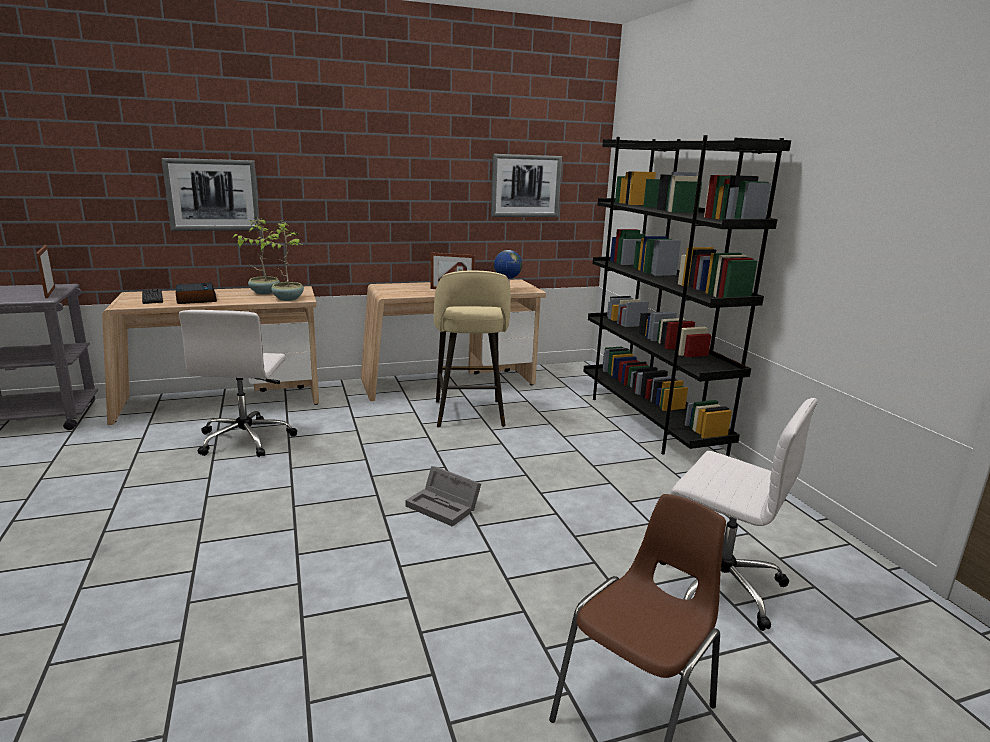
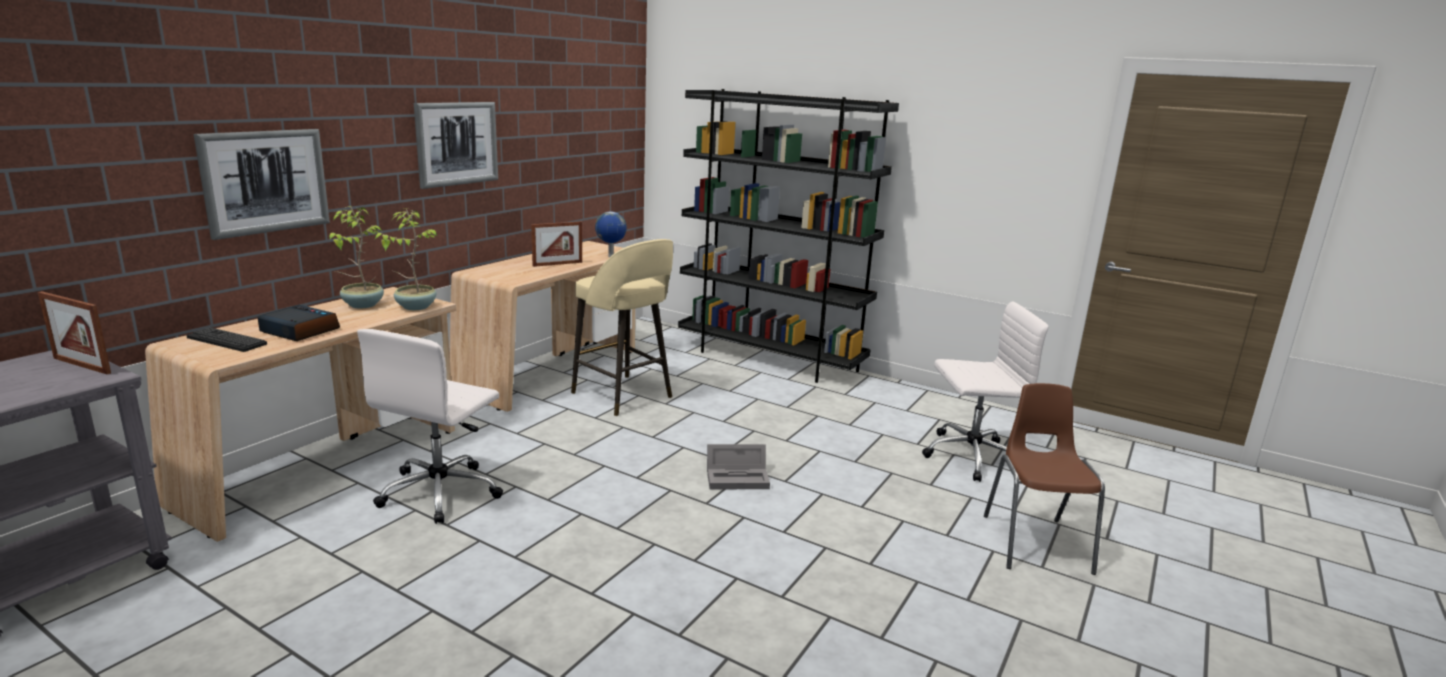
camera: 40 degrees left, 0 degrees up
(246, 439) = (441, 492): white office chair -> white office chair turned 60 degrees clockwise
(525, 186) = (584, 137): picture -> picture (457, 143)

